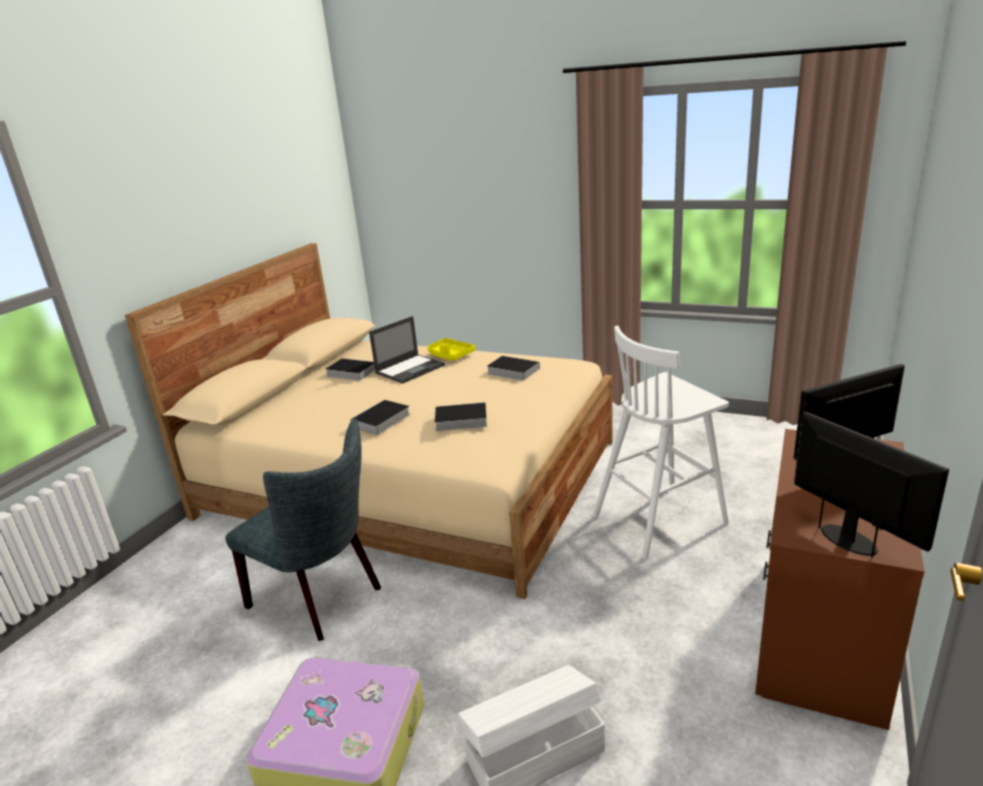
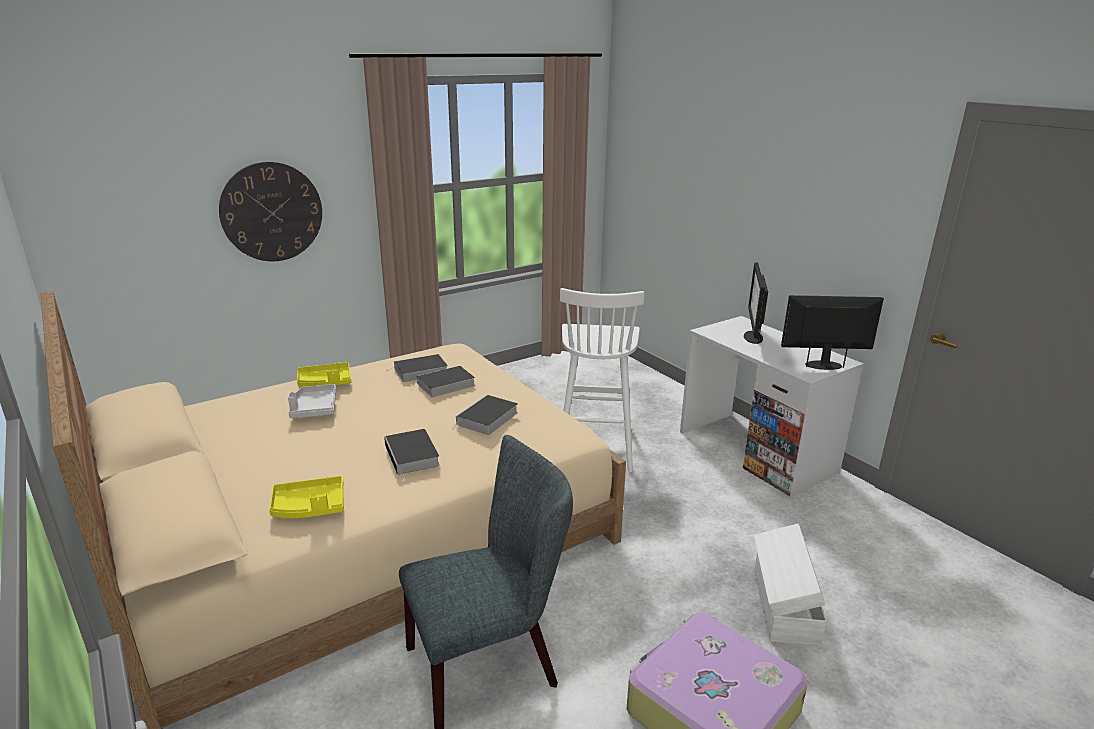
camera: 60 degrees left, 0 degrees up
(293, 421) = (309, 507): none -> yellow tray
(350, 372) = (245, 441): book -> book (444, 385)
(410, 369) = (314, 409): laptop -> grey tray
(500, 210) = (272, 212): none -> wall clock
(821, 631) = (756, 451): brown desk -> white desk

